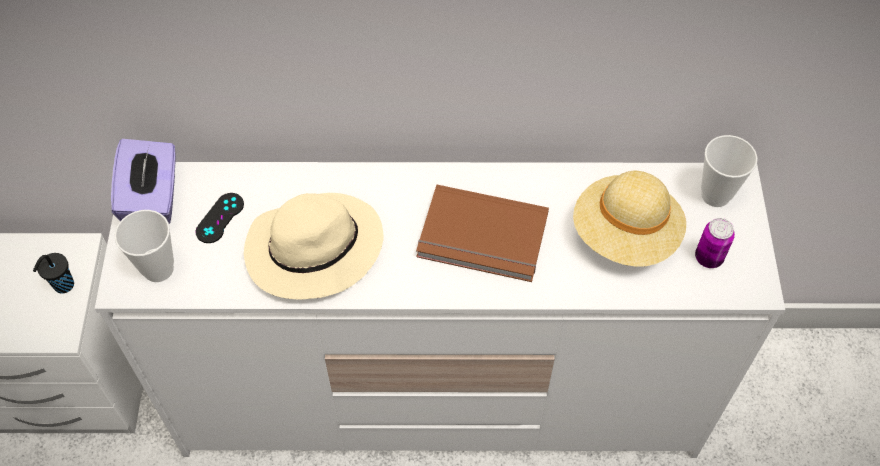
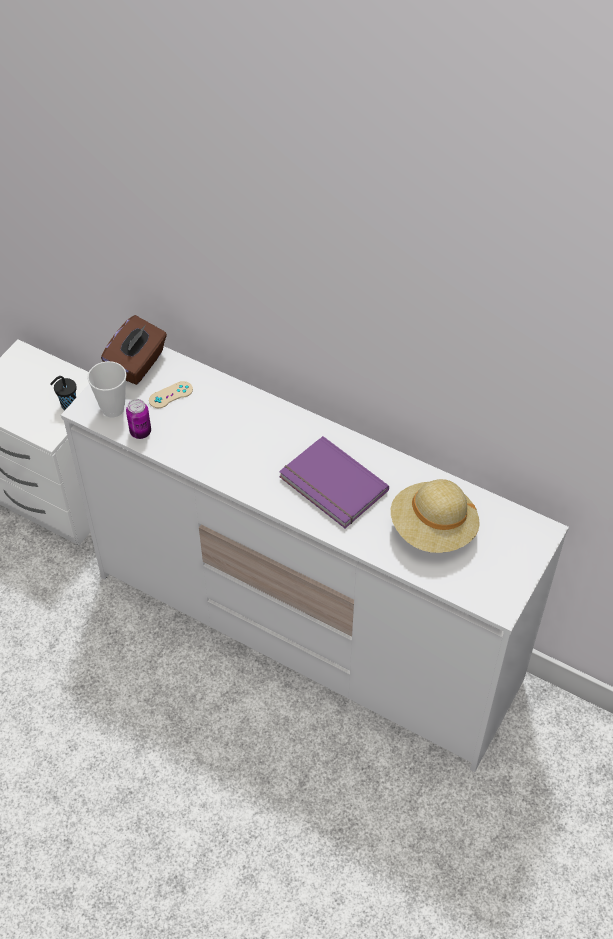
camera: 30 degrees right, 5 degrees down
(153, 198) = (137, 364): purple tissue box -> brown tissue box
(220, 218) = (171, 395): black game controller -> beige game controller
(312, 251) = (215, 442): beige hat -> none
(482, 239) = (331, 486): brown book -> purple book
(708, 258) = (481, 572): can -> can (140, 432)
(715, 195) = (519, 534): cup -> none

